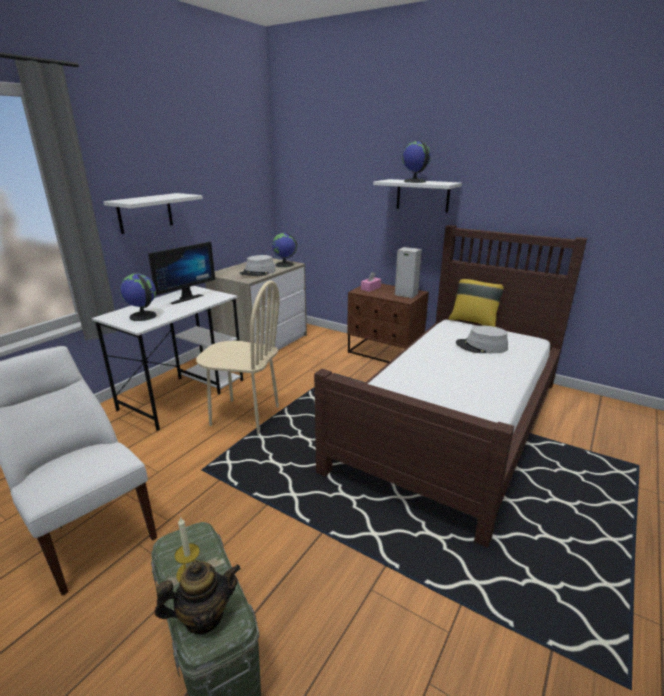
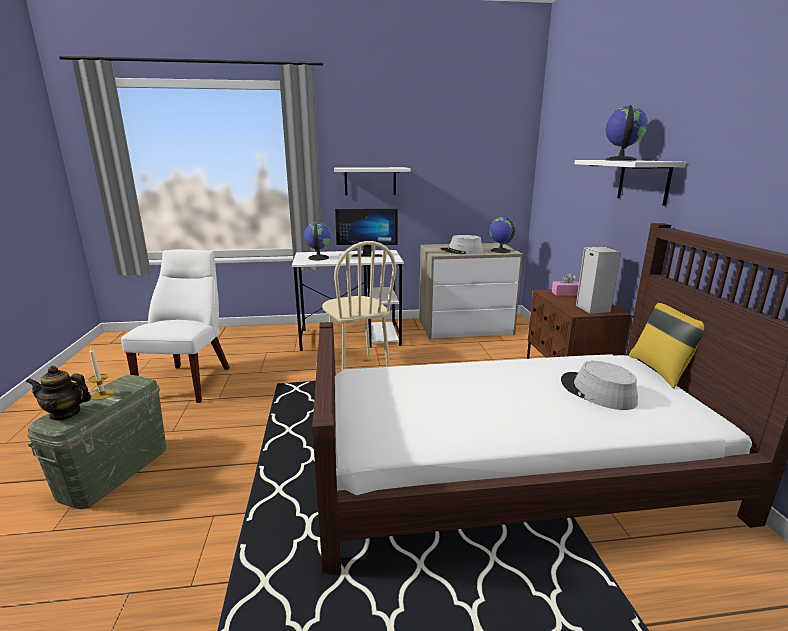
camera: 50 degrees right, 5 degrees down
(203, 616) = (65, 413): teapot -> teapot turned 150 degrees clockwise

